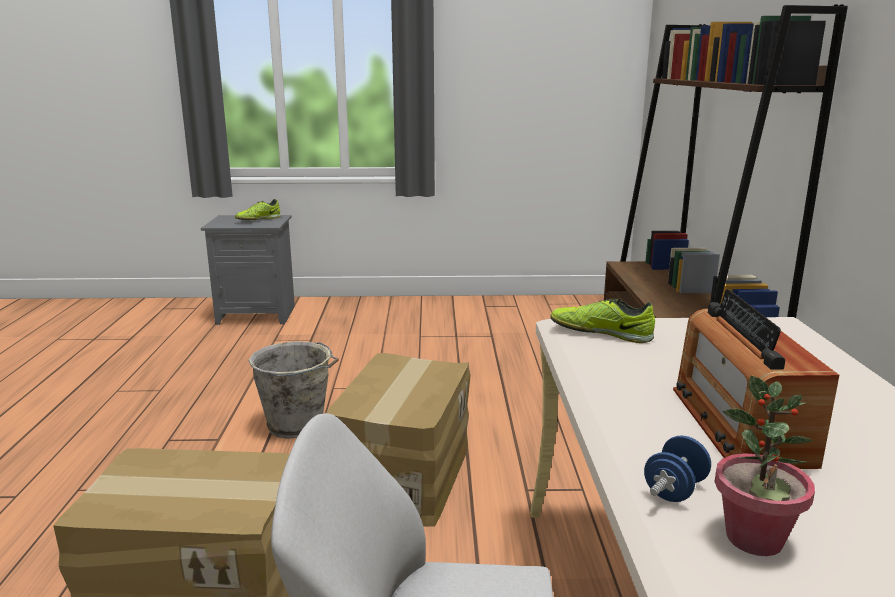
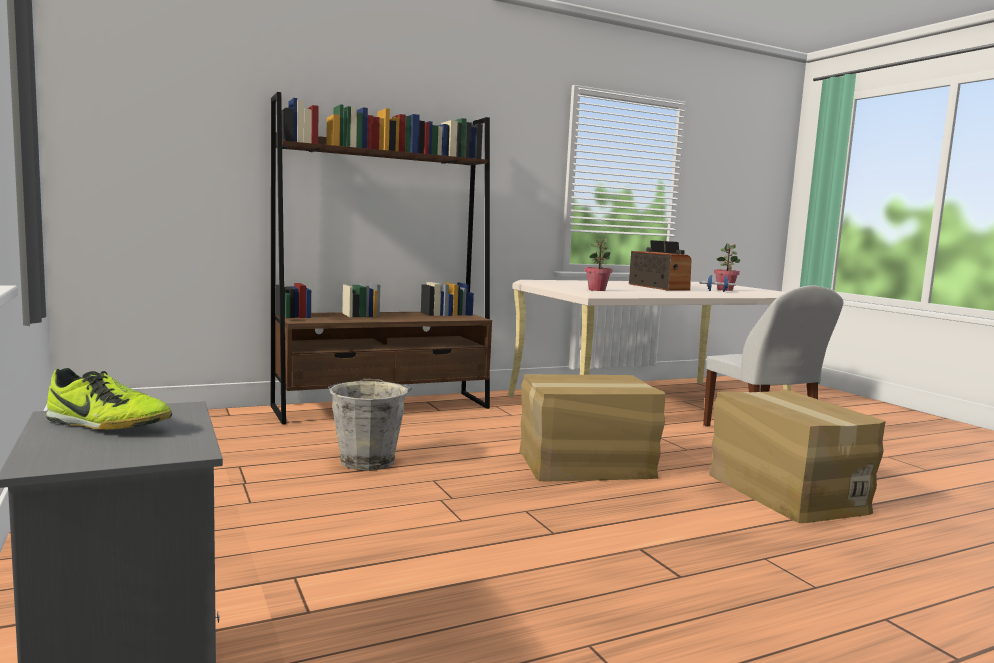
camera: 115 degrees left, 10 degrees down
(298, 425) = (564, 517): grey bucket -> grey bucket (367, 460)
(601, 333) = (597, 290): shoe -> potted plant
(739, 424) = (658, 287): radio -> radio turned 90 degrees counterclockwise

